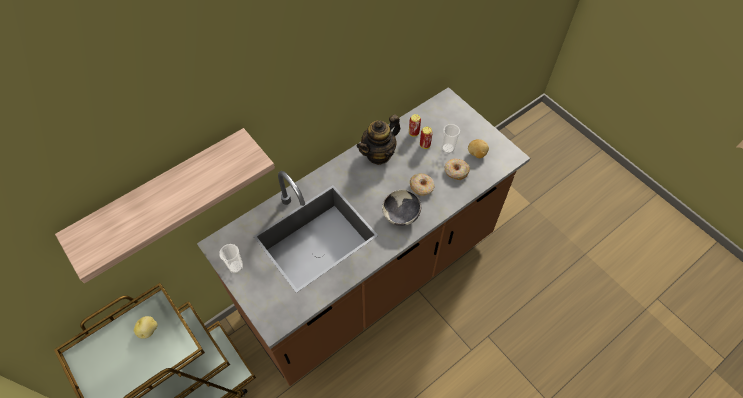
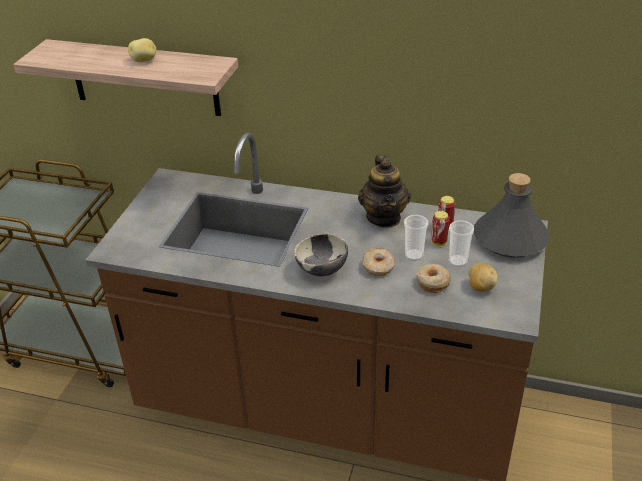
camera: 55 degrees right, 20 degrees down
(149, 330) = (65, 206): potato -> potato (144, 60)
(236, 266) = (154, 199): cup -> cup (414, 255)
(379, 154) = (384, 217): teapot -> teapot turned 105 degrees counterclockwise
(449, 113) = (510, 238): none -> grey bottle

